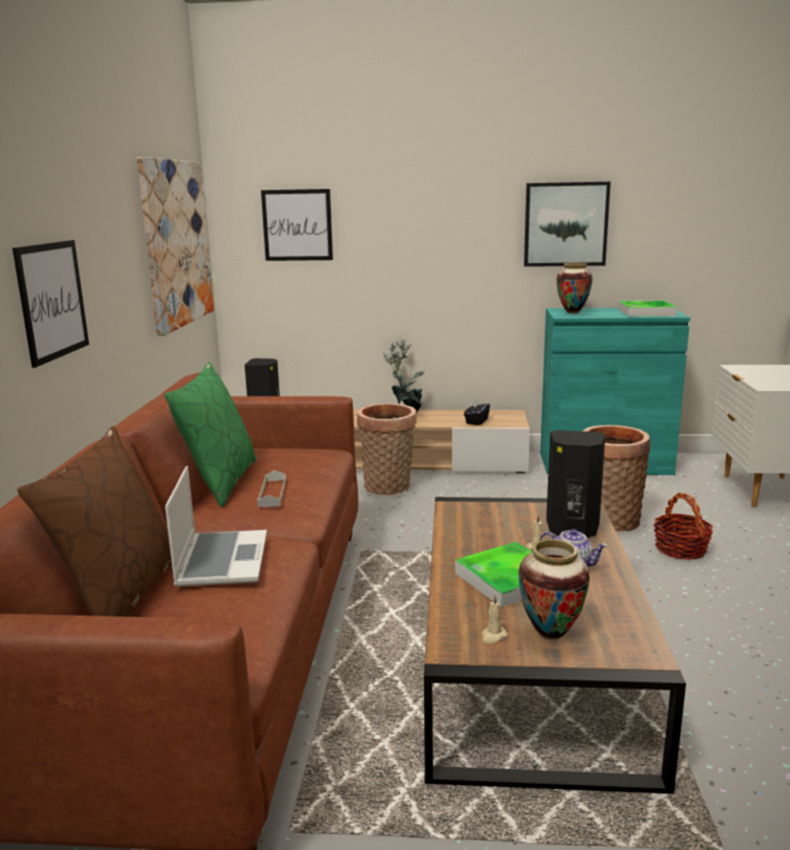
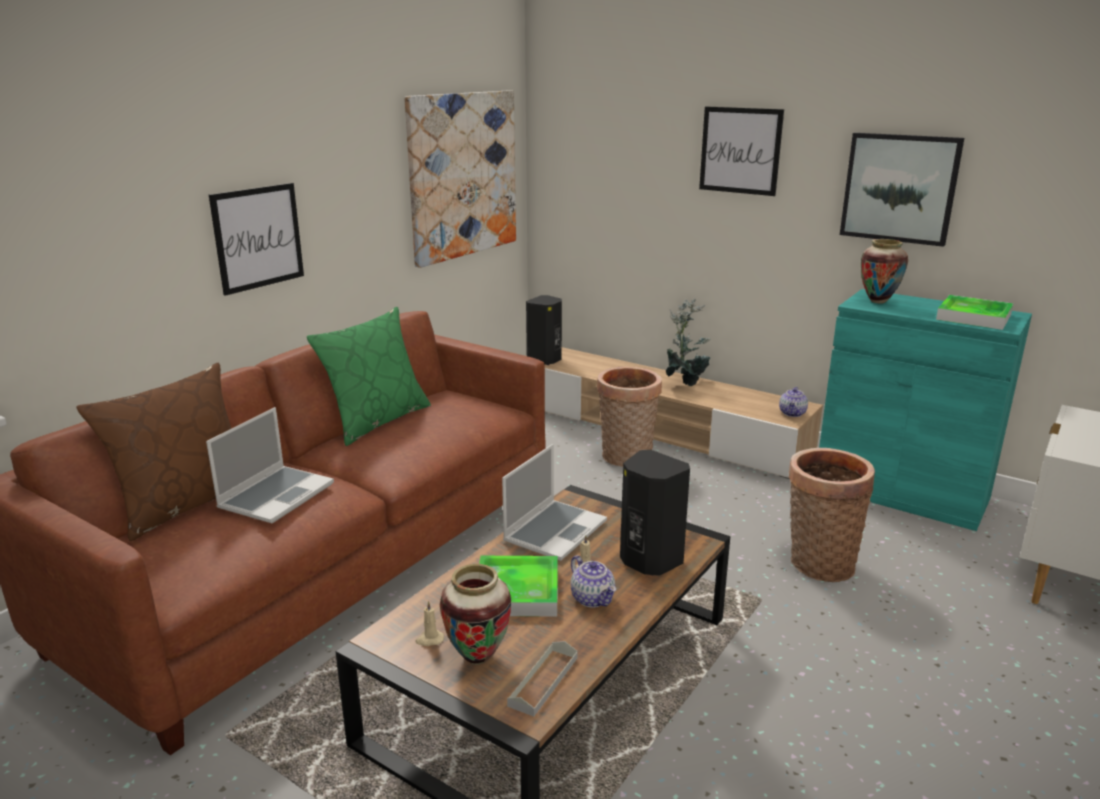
camera: 30 degrees right, 5 degrees up
(272, 493) = (396, 443): grey tray -> grey tray (543, 681)
(297, 225) = (604, 160): picture -> picture (740, 150)
(473, 530) = (555, 531): none -> laptop
(476, 421) = (748, 407): black tissue box -> none
(512, 419) = (792, 413): none -> teapot
(681, 549) = (862, 623): basket -> none

